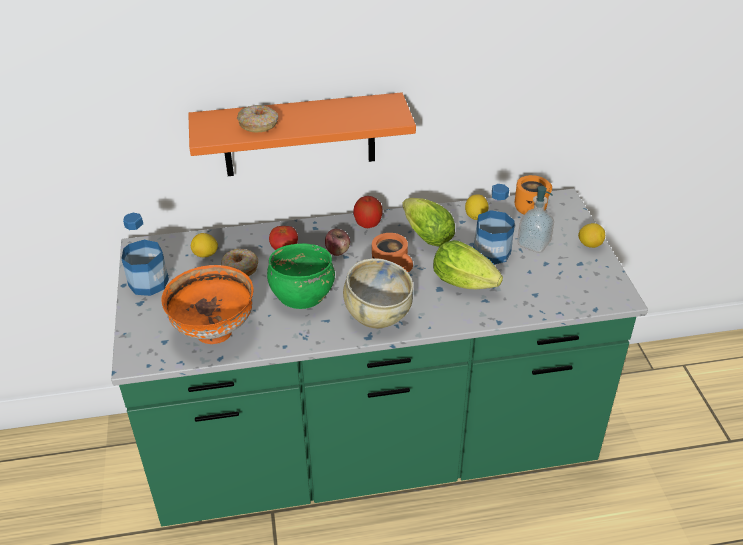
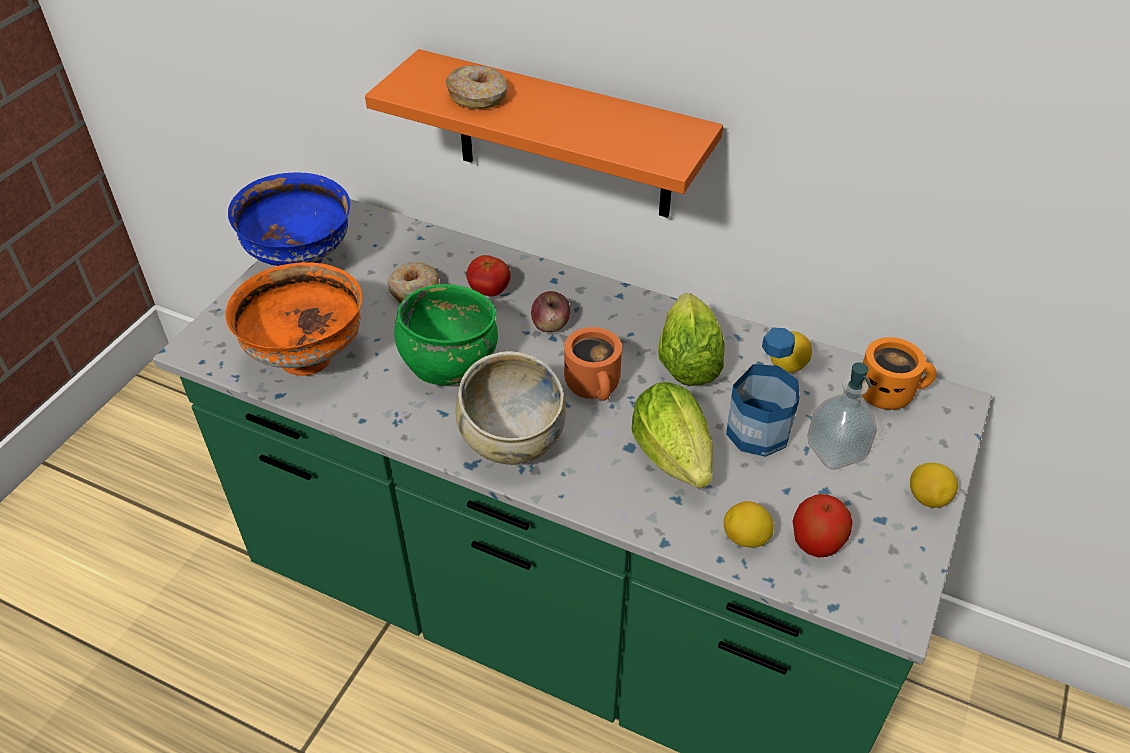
camera: 35 degrees right, 5 degrees up
(148, 282) = (302, 260): bottle -> blue bowl
(206, 255) = (394, 255): lemon -> lemon (745, 538)
(368, 224) = (626, 306): apple -> apple (816, 543)

